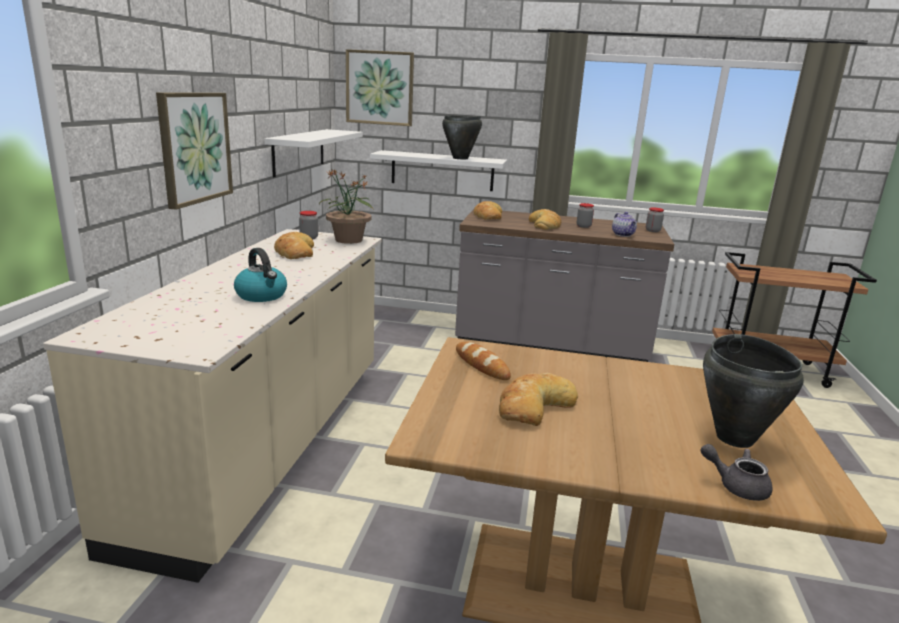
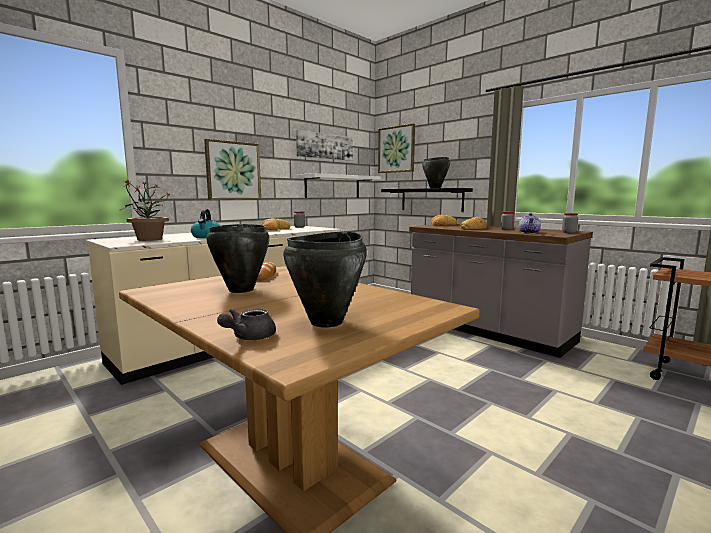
camera: 35 degrees right, 10 degrees down
(289, 84) = (325, 146): none -> picture
(348, 240) = (317, 228): potted plant -> potted plant (149, 239)
(442, 171) = (431, 200): white shelf -> black shelf
(533, 406) = (240, 290): bread -> black cooking pot
(736, 485) = (248, 337): grey teapot -> grey teapot turned 120 degrees counterclockwise

